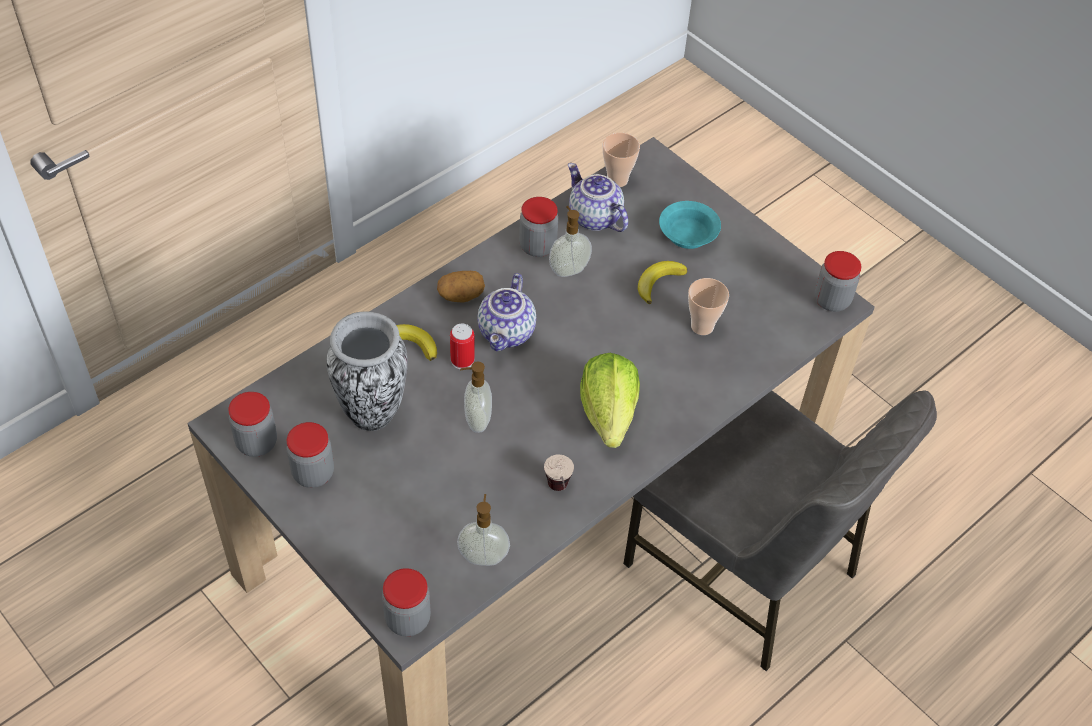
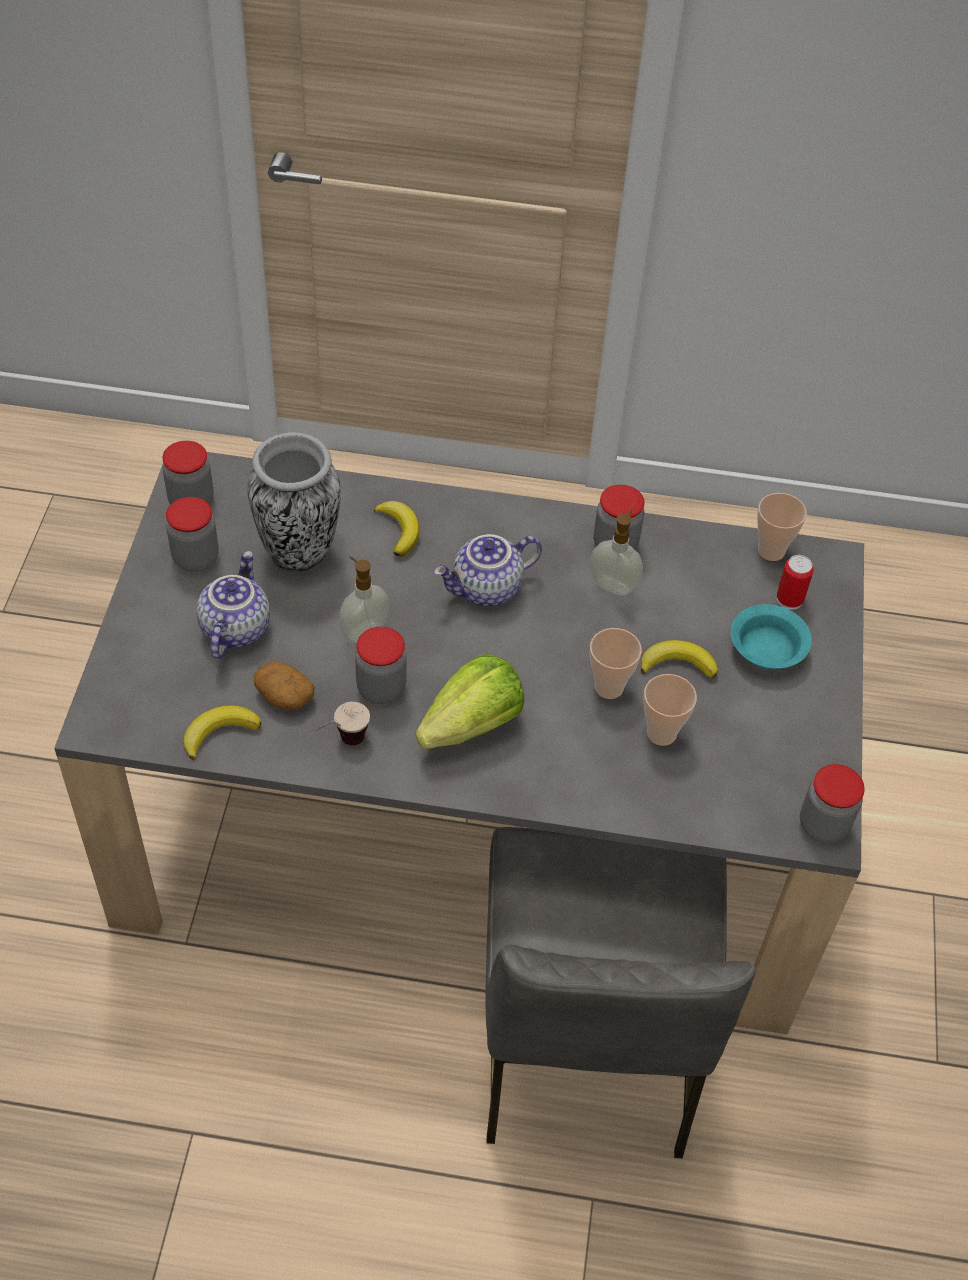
camera: 50 degrees right, 0 degrees up
(408, 619) = (105, 721): jar -> jar (381, 688)
(461, 295) = (494, 528): potato -> potato (284, 696)
(462, 360) = (420, 578): can -> can (789, 599)
(483, 556) = (219, 732): soap dispenser -> banana
(593, 218) = (700, 563): teapot -> teapot (234, 628)
(644, 327) = (609, 687): none -> cup

